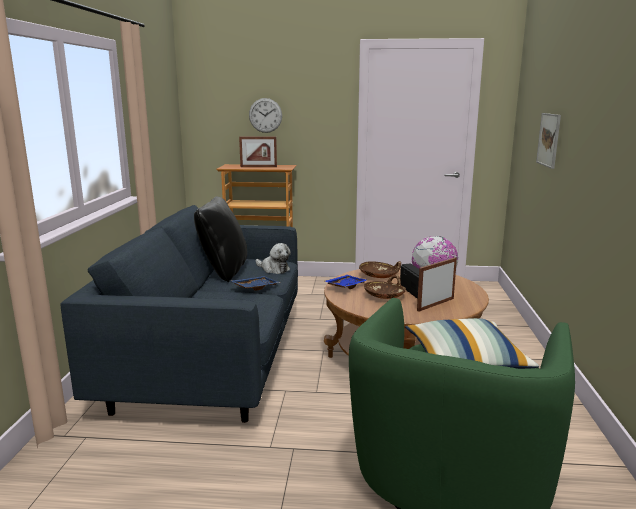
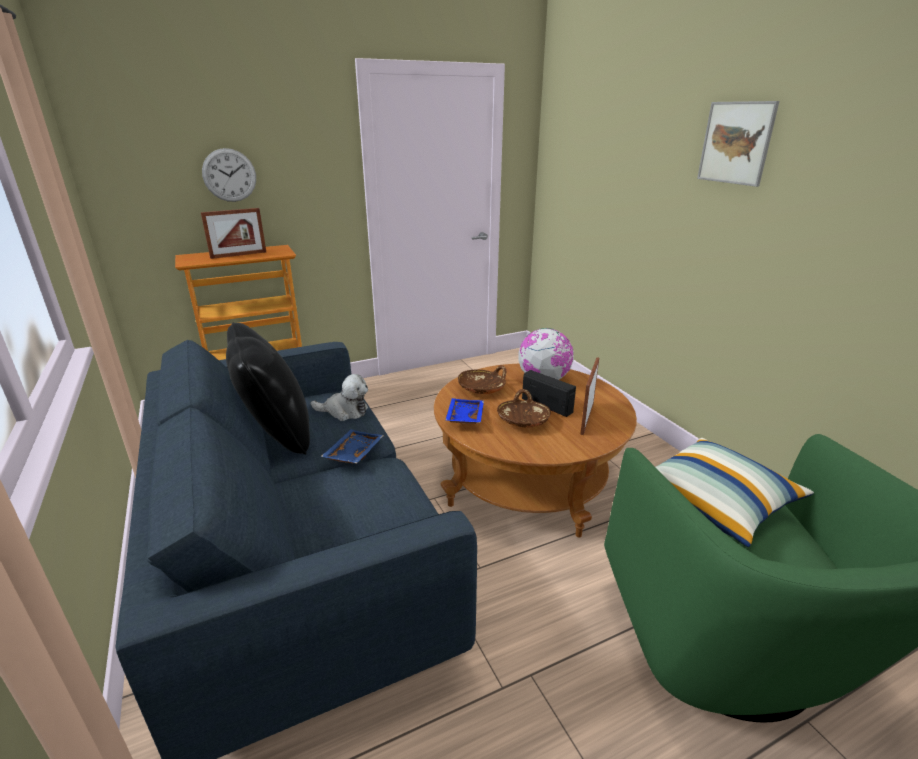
camera: 30 degrees left, 10 degrees up
(549, 140) = (622, 195): picture -> picture (736, 143)

